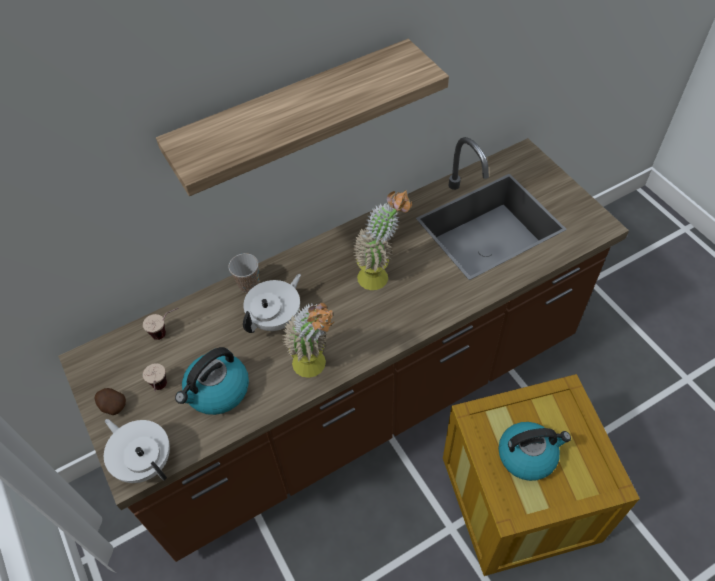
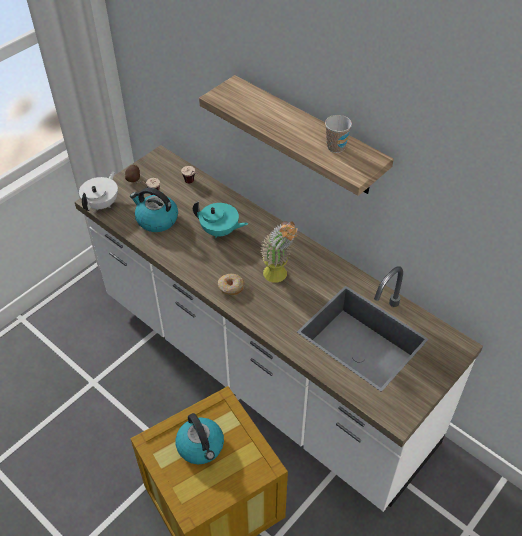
camera: 70 degrees right, 5 degrees down
(248, 285) = (242, 210): cup -> cup (336, 147)
(276, 318) = (220, 231): white teapot -> turquoise teapot
(316, 368) = (188, 262): potted plant -> none
(363, 402) = (261, 370): brown counter -> white counter
(379, 329) = (231, 287): none -> donut

